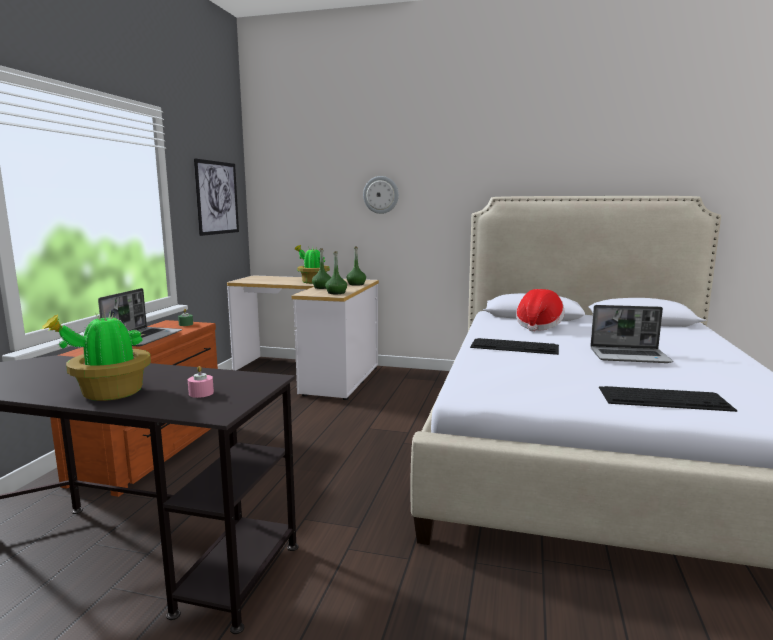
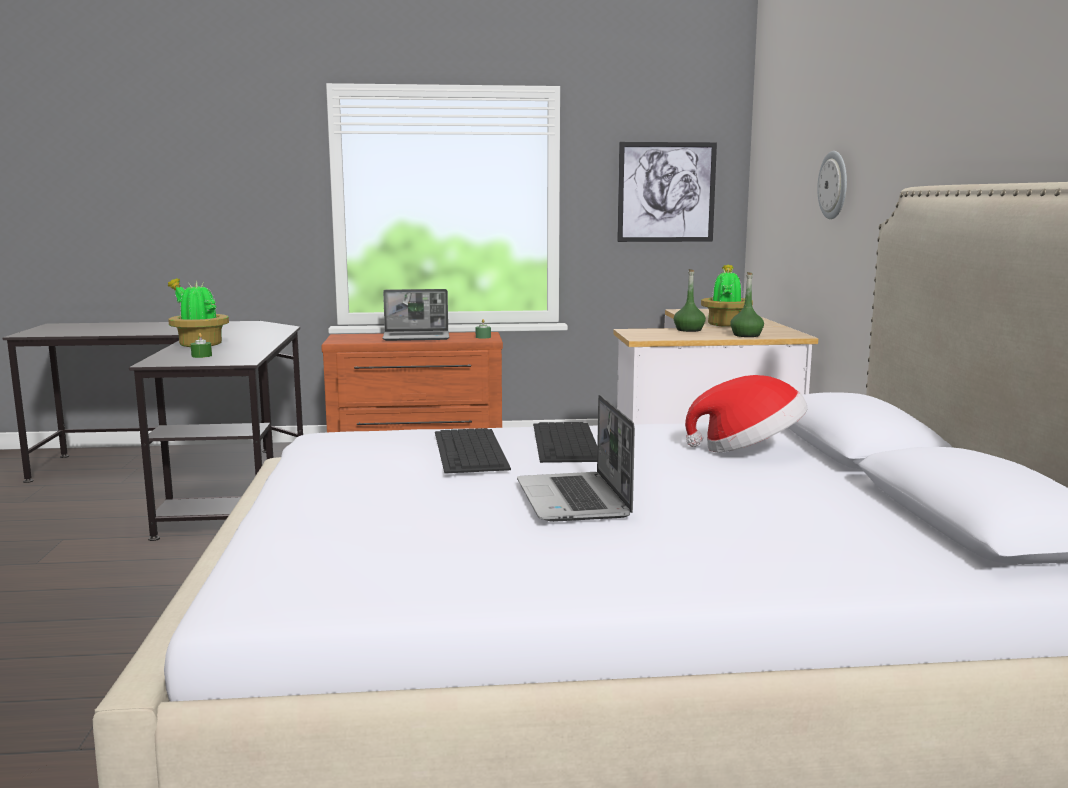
camera: 70 degrees right, 0 degrees up
(201, 393) = (201, 356): pink candle -> green candle
(336, 293) = (655, 336): green bottle -> none
(664, 398) = (336, 512): keyboard -> keyboard (471, 450)

